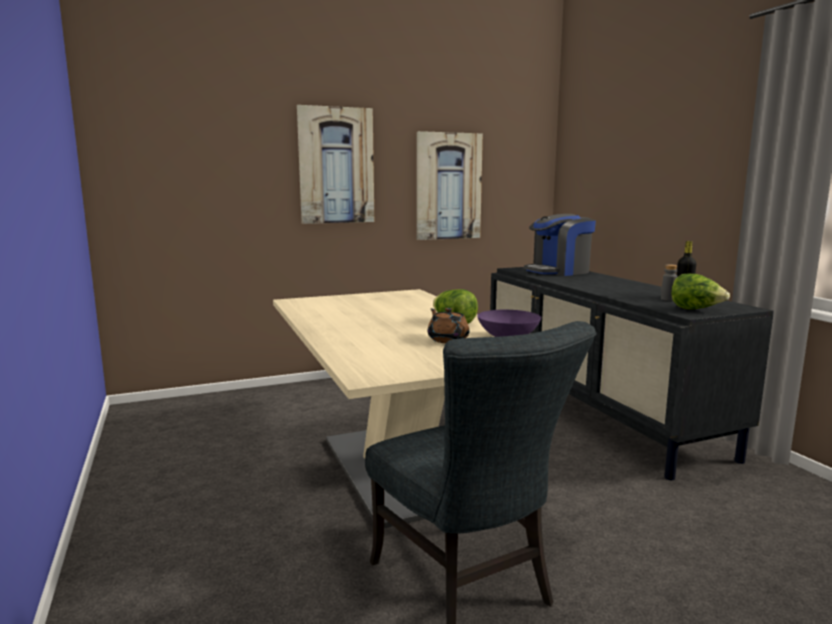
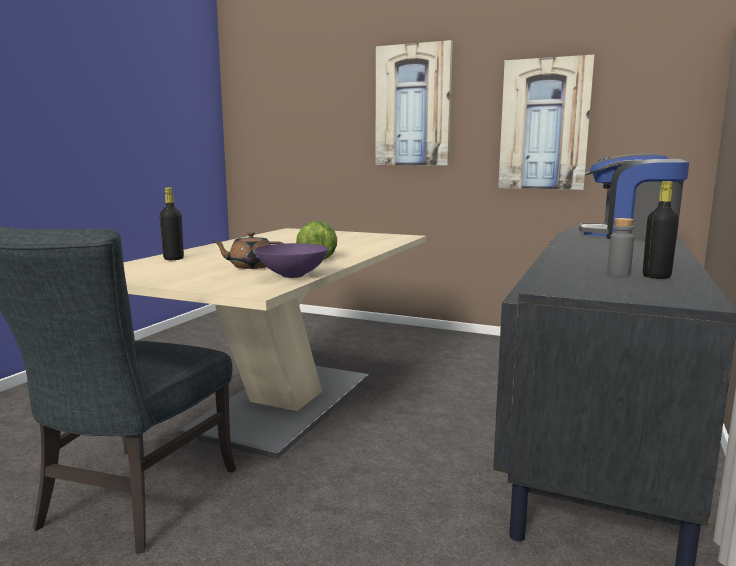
camera: 45 degrees right, 0 degrees up
(353, 348) = (173, 259): none -> black bottle
(447, 339) = (251, 266): brown teapot -> brown teapot turned 120 degrees counterclockwise
(696, 309) = (592, 288): lettuce -> none

